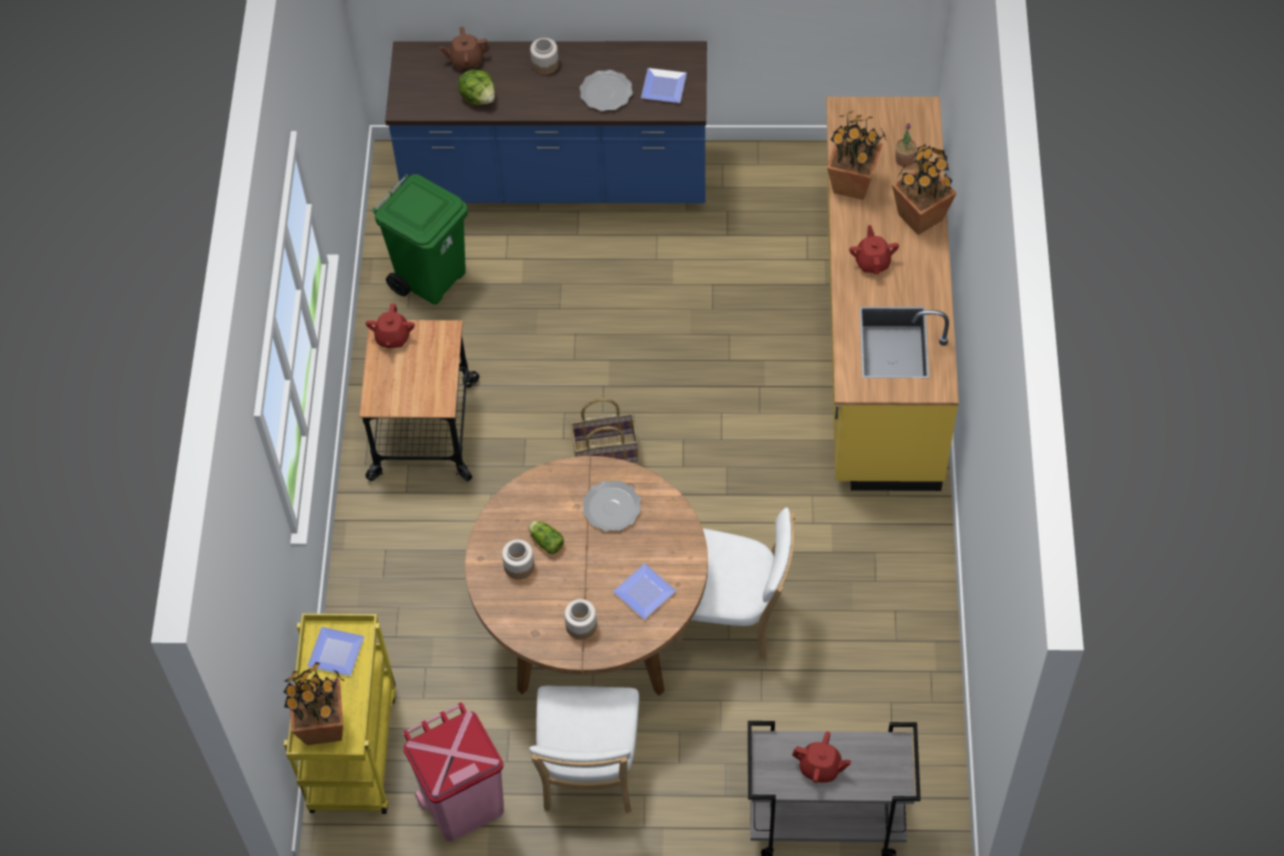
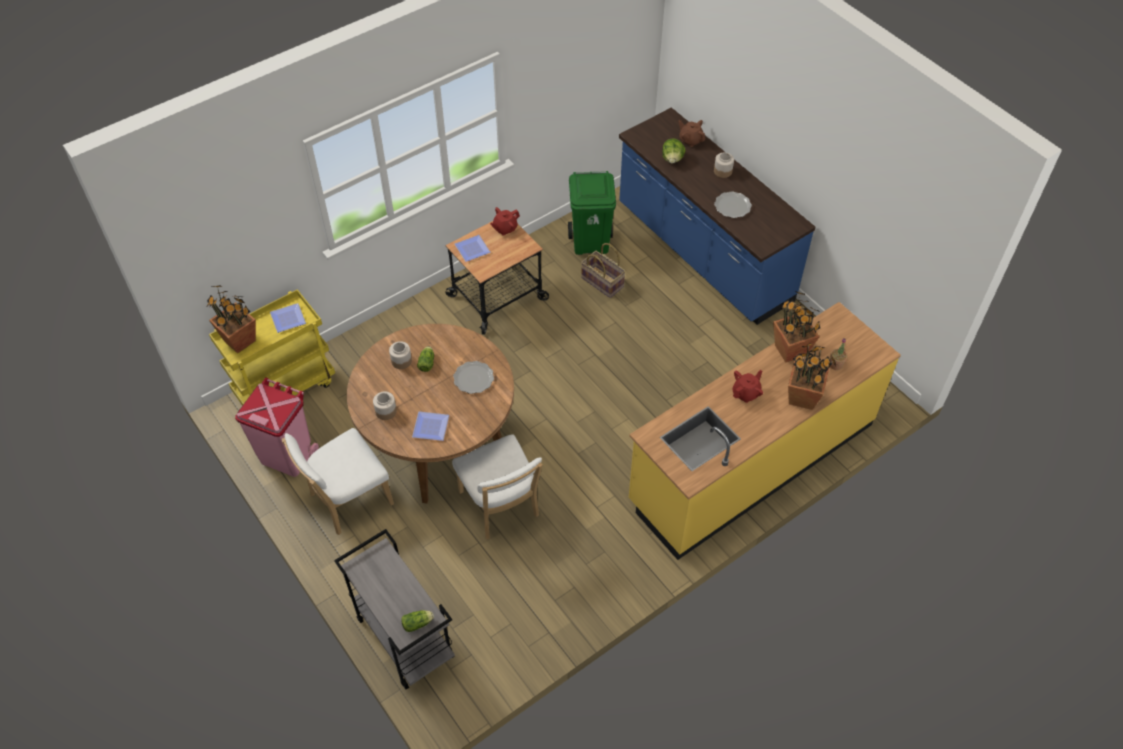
camera: 50 degrees right, 5 degrees down
(605, 450) = (555, 381): basket -> basket (603, 282)
(665, 86) = (764, 228): plate -> plate (473, 249)
(820, 768) = (387, 588): red teapot -> none
(889, 761) = (418, 623): none -> lettuce

